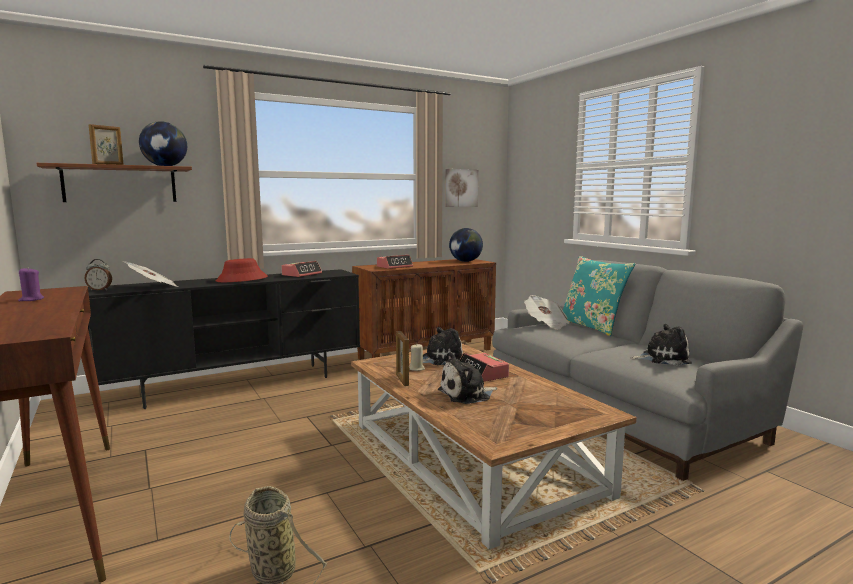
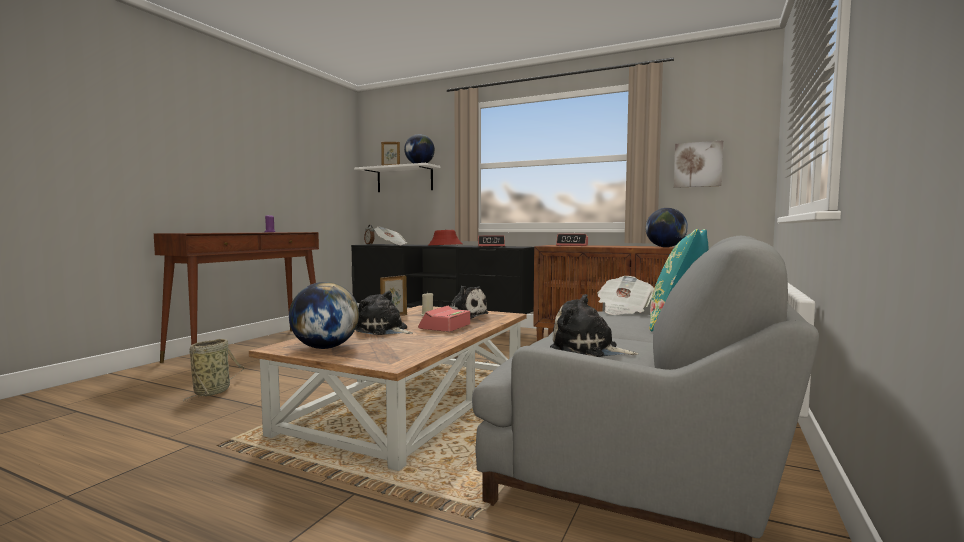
camera: 55 degrees right, 5 degrees down
(120, 184) = (404, 179): brown shelf -> white shelf
(519, 426) = (325, 347): none -> globe
(662, 358) = (588, 349): plush toy -> plush toy turned 150 degrees clockwise

